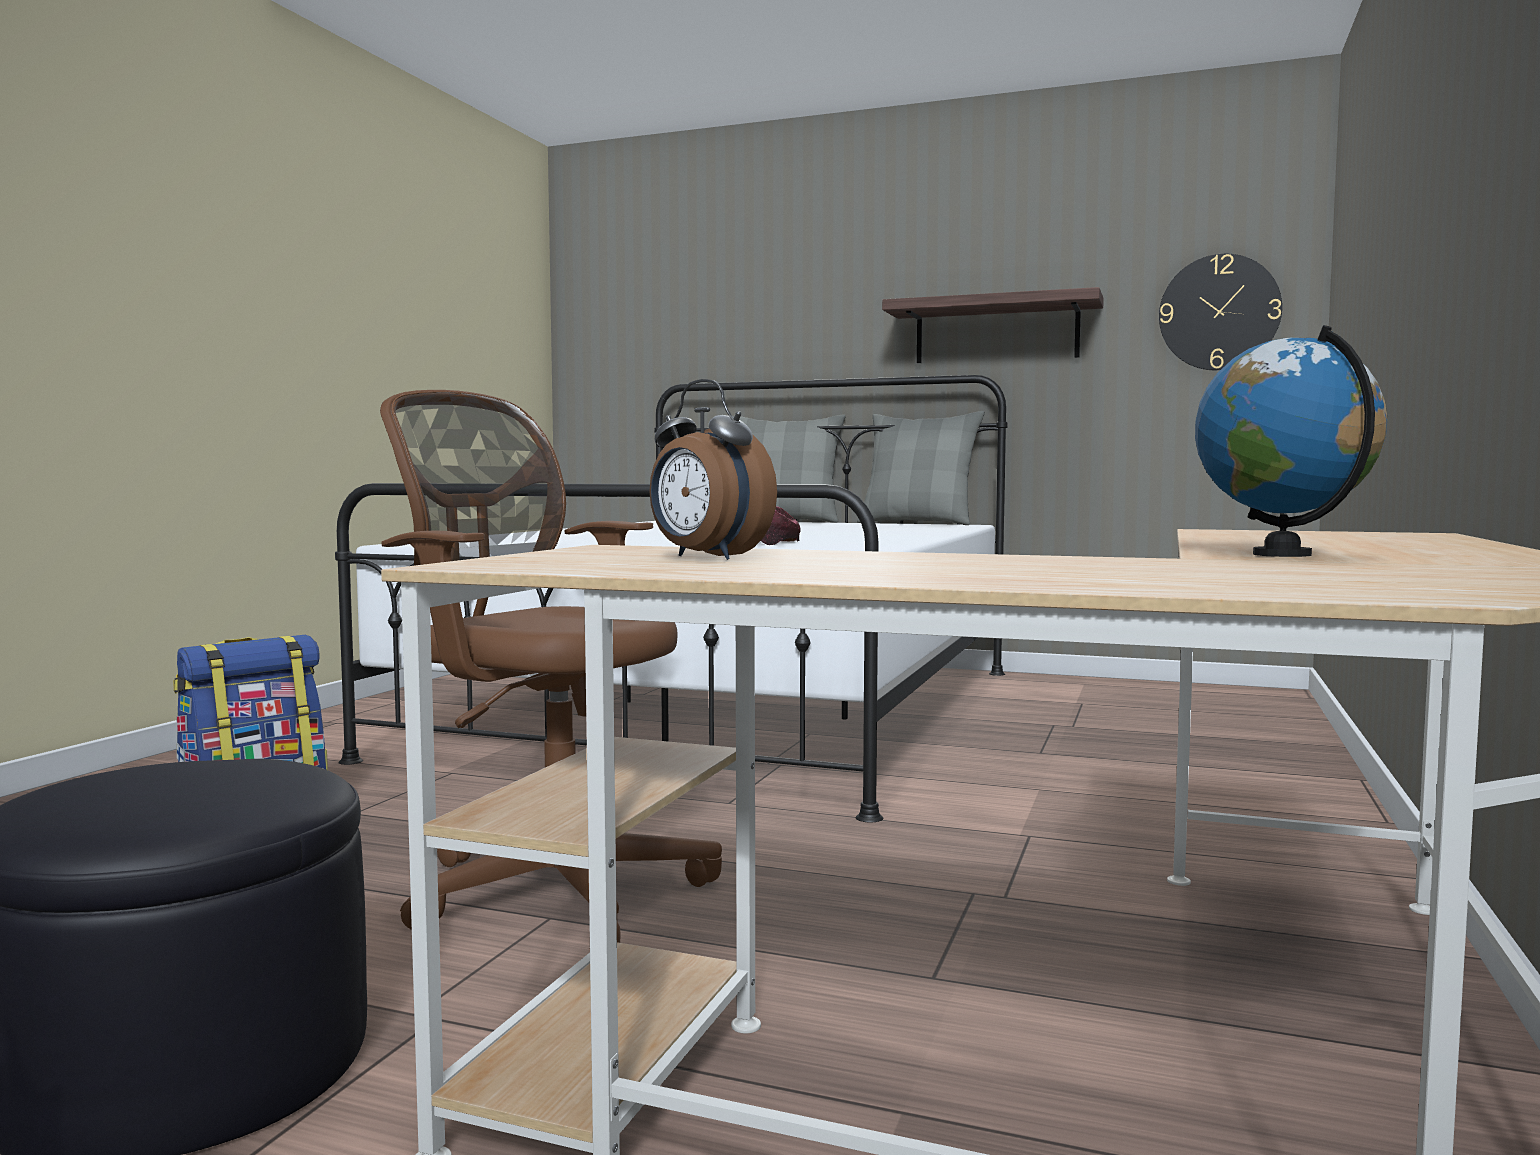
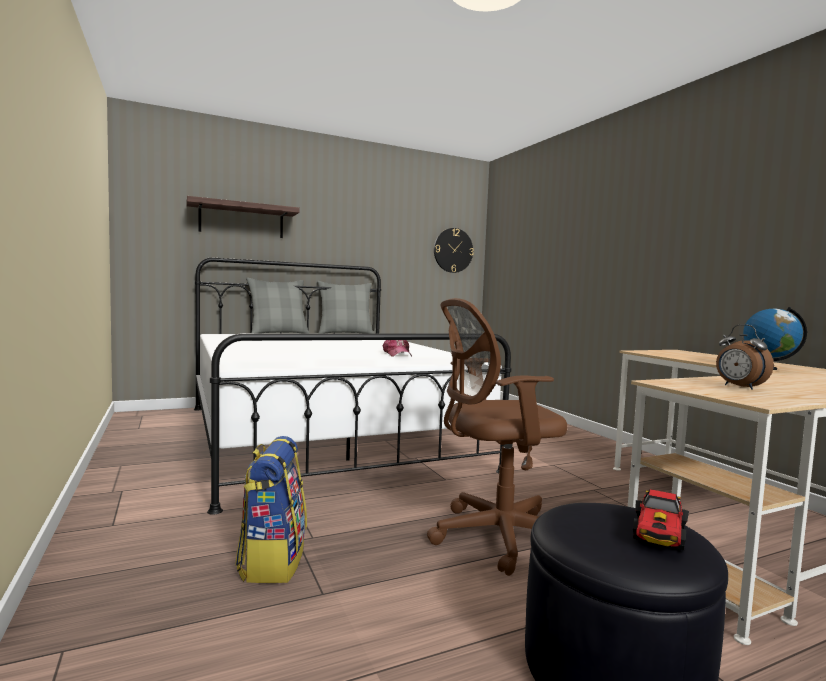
camera: 45 degrees left, 0 degrees up
(166, 804) = (658, 535): none -> toy car
(706, 557) = (739, 387): alarm clock -> alarm clock turned 60 degrees clockwise
(996, 331) = (373, 248): shelf -> shelf (241, 220)

